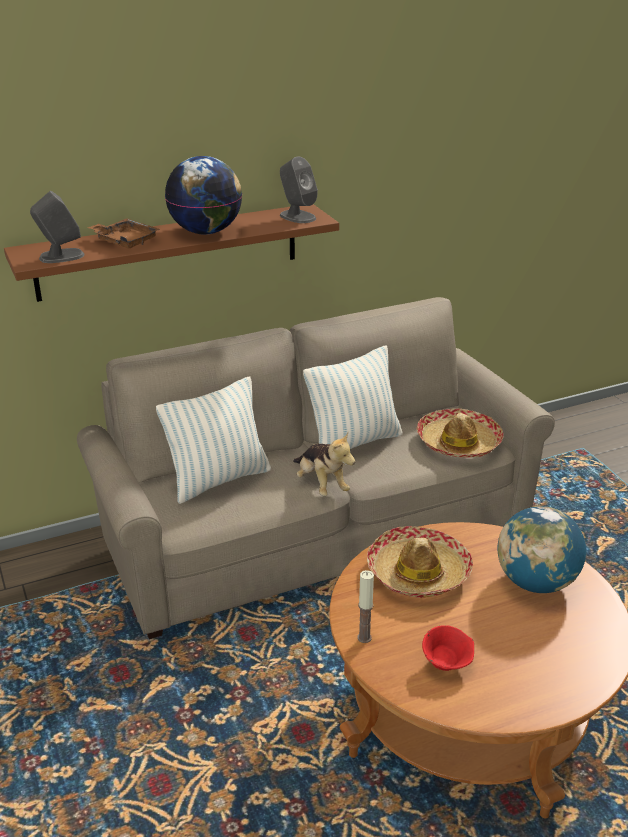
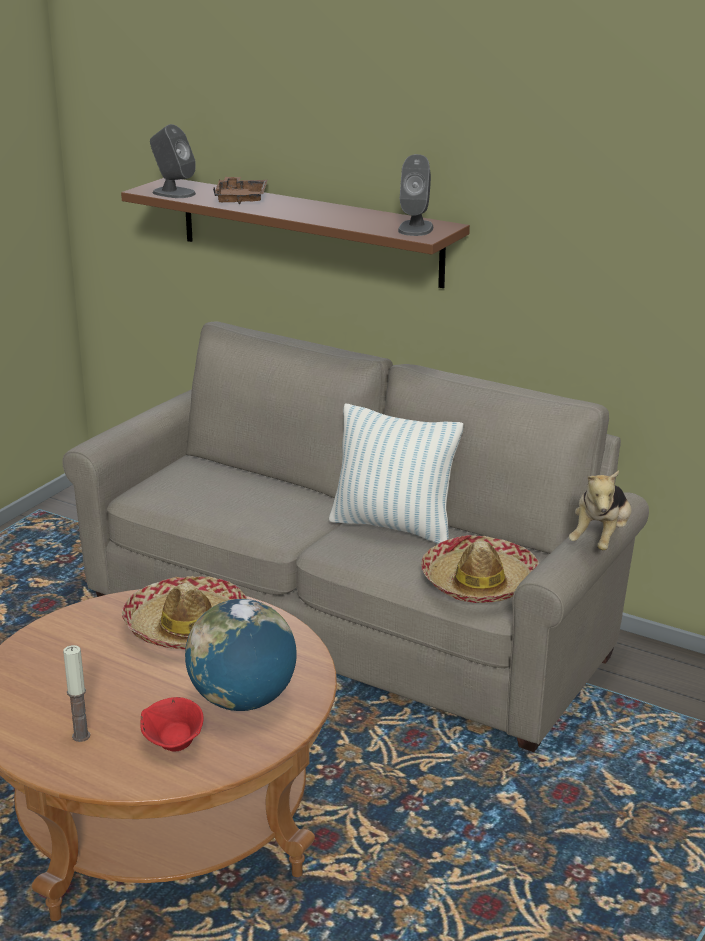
camera: 55 degrees right, 5 degrees down
(206, 232) = (311, 213): globe -> none
(218, 480) = (235, 486): pillow -> none
(321, 485) = (292, 535): plush toy -> plush toy (600, 539)
(364, 638) = (55, 630): candle -> candle (81, 736)
(446, 664) = (55, 684): red bowl -> red bowl (174, 745)

